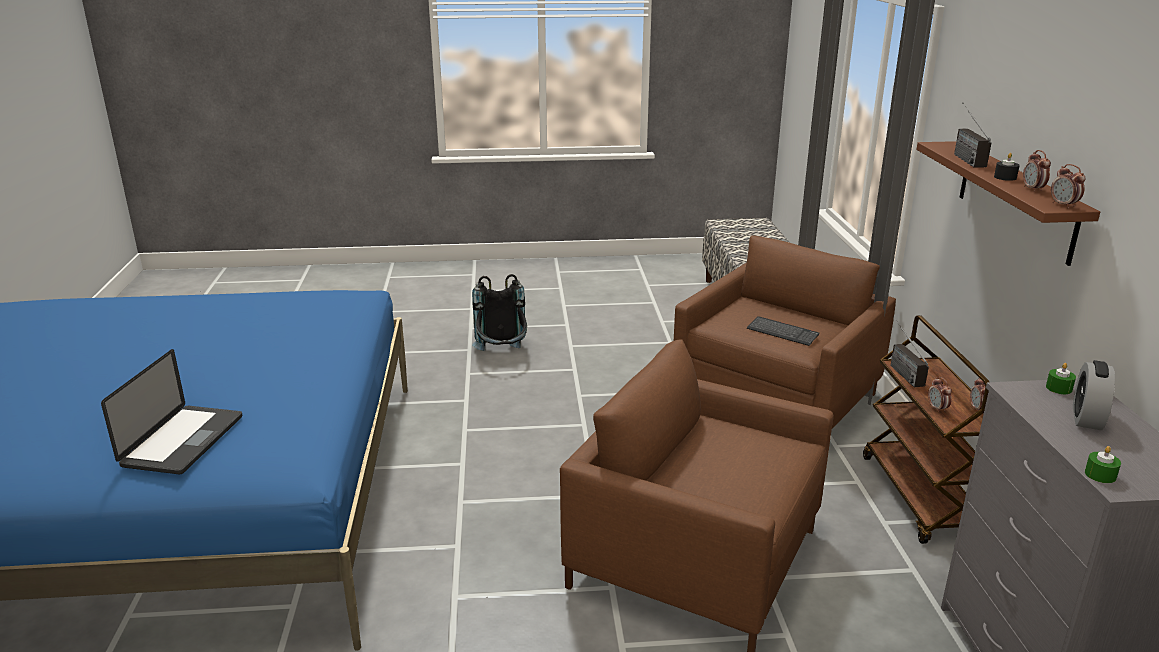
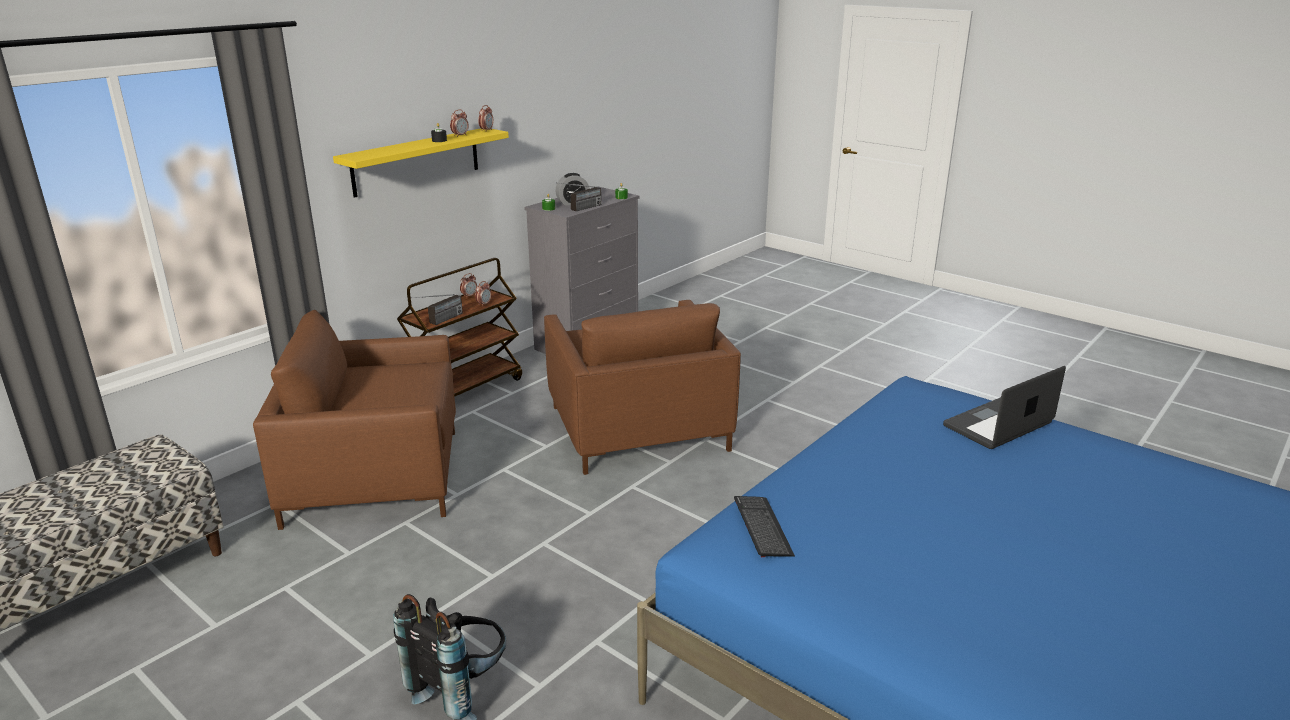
camera: 135 degrees left, 0 degrees up
(782, 332) = (406, 378): keyboard -> keyboard (762, 528)
(962, 157) = (393, 150): radio -> radio (580, 209)
(1015, 200) = (416, 161): brown shelf -> yellow shelf

